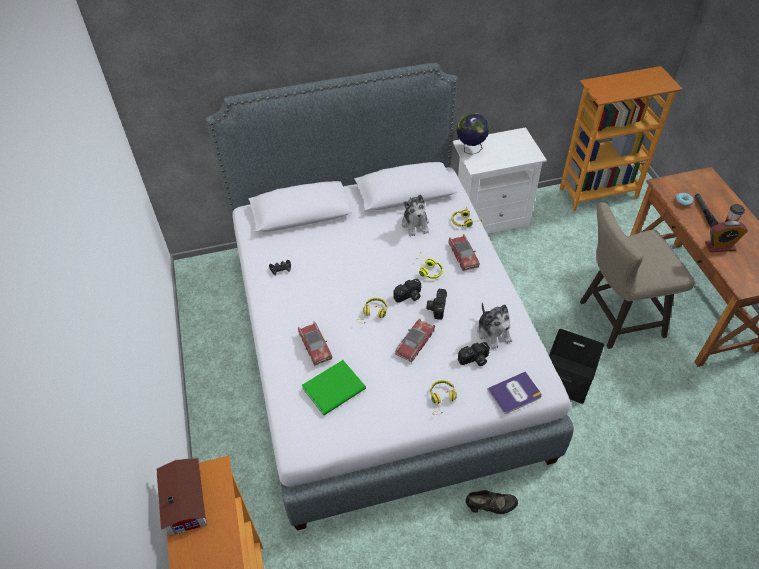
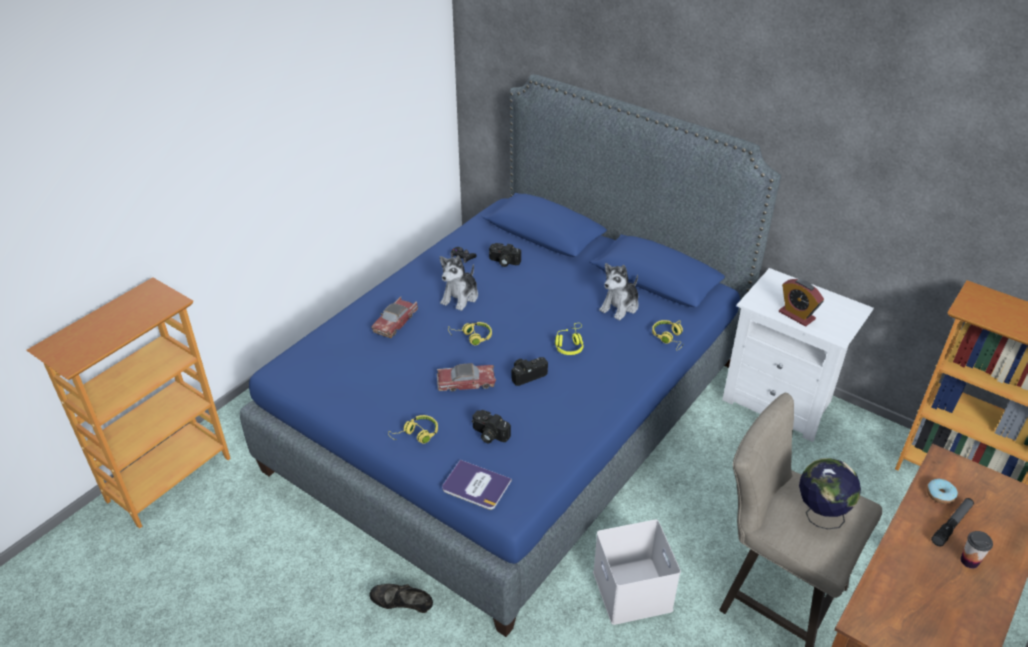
camera: 50 degrees right, 10 degrees down
(186, 499) = (135, 301): toy house -> none
(336, 388) = (360, 358): green book -> none
(380, 344) = (513, 412): grey bed -> blue bed
(409, 296) = (519, 349): camera -> camera (503, 262)
(463, 256) = (619, 359): toy car -> none
(470, 149) = (775, 285): globe -> globe (819, 515)
(490, 506) = (402, 606): black shoe -> black shoe turned 150 degrees clockwise
(493, 333) = (540, 432): plush toy -> plush toy (460, 297)
(568, 378) = (634, 591): black storage box -> white storage box
(720, 246) = (909, 567): alarm clock -> alarm clock (796, 315)

